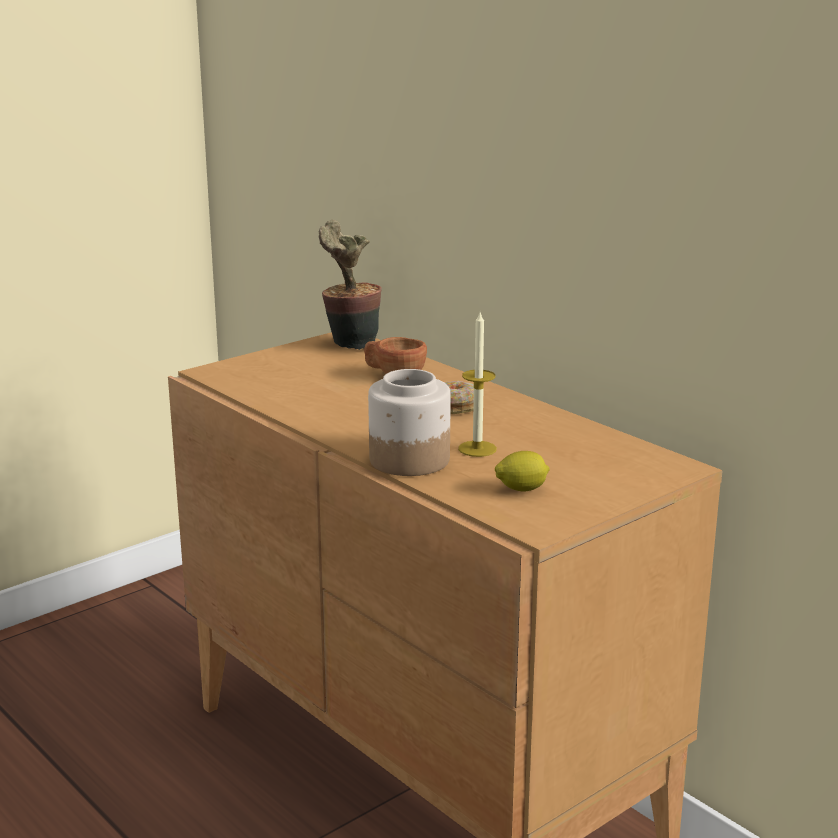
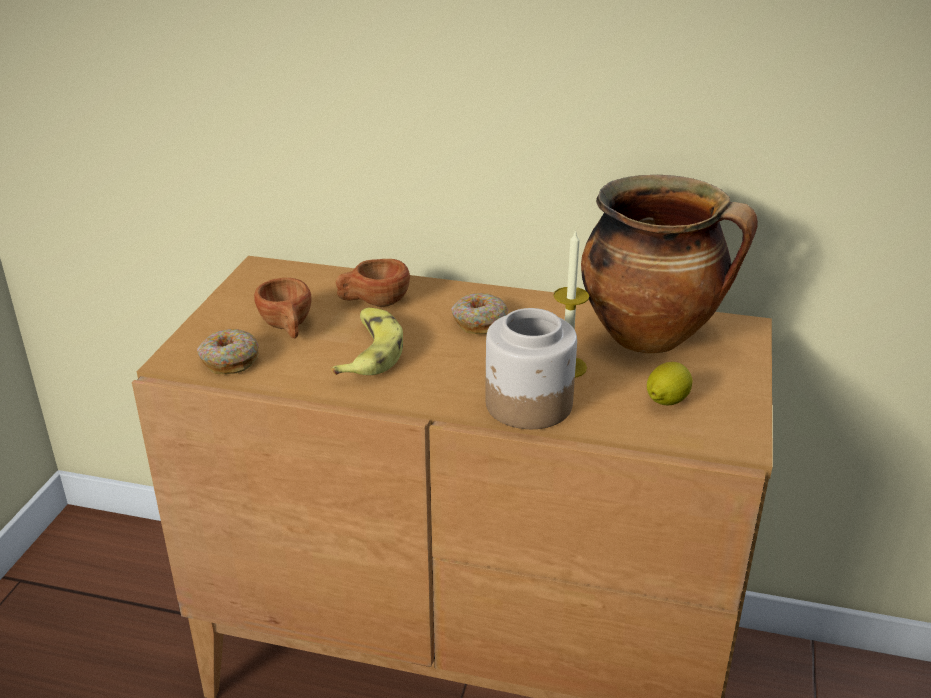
camera: 35 degrees left, 10 degrees up
(243, 380) = (229, 360): none -> donut
(309, 374) = (288, 328): none -> brown cup
(343, 401) = (369, 352): none -> banana
(349, 345) = (279, 277): potted plant -> none
(584, 451) = (652, 337): none -> cooking pot

